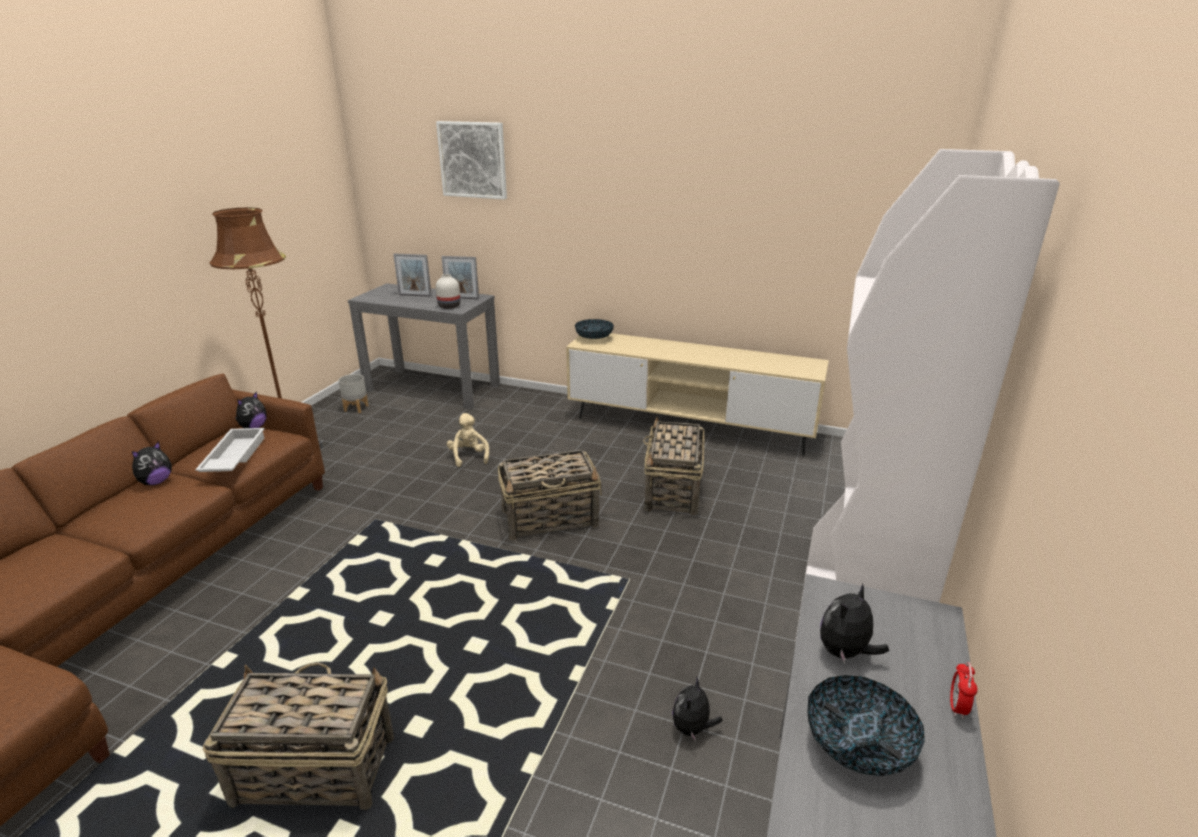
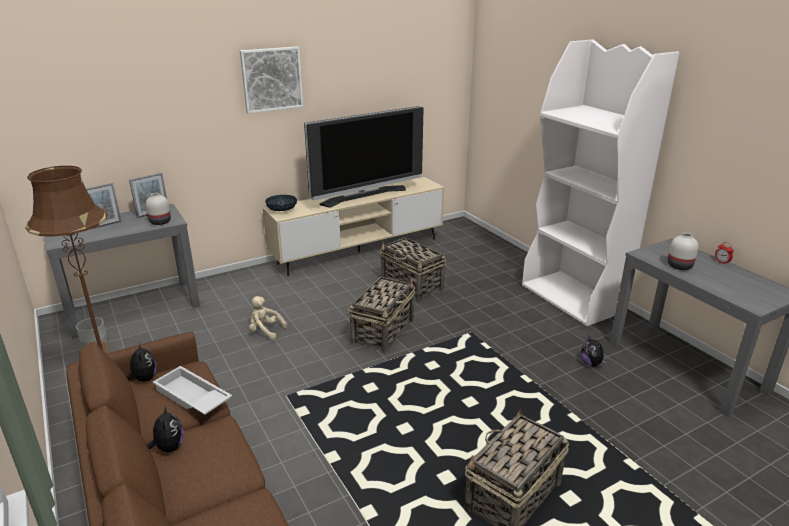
camera: 50 degrees left, 0 degrees up
(473, 160) = (137, 86): picture -> picture (272, 79)
(704, 355) = (365, 196): none -> television
(845, 652) = (680, 266): plush toy -> white vase
(858, 745) = (728, 285): bowl -> none

